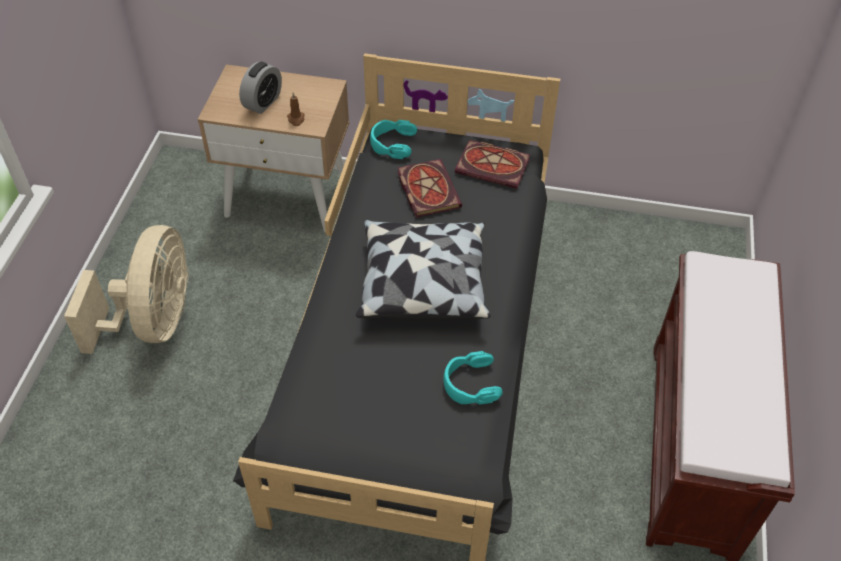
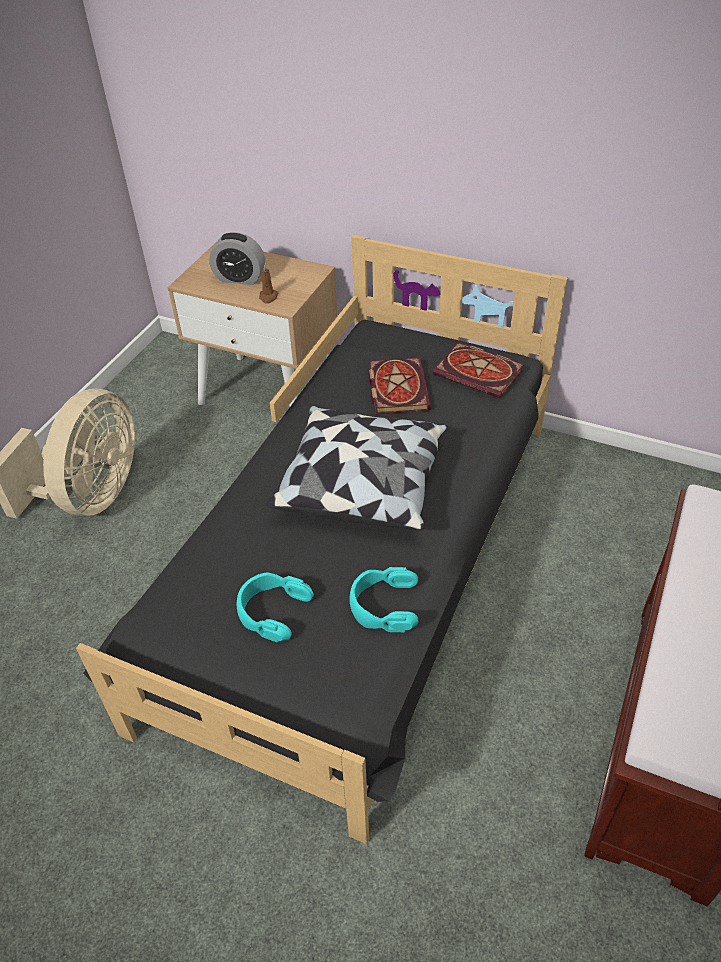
camera: 15 degrees right, 5 degrees down
(263, 102) = (240, 278): alarm clock -> alarm clock turned 60 degrees clockwise
(392, 143) = (373, 338): turquoise headphones -> turquoise headphones (272, 611)

